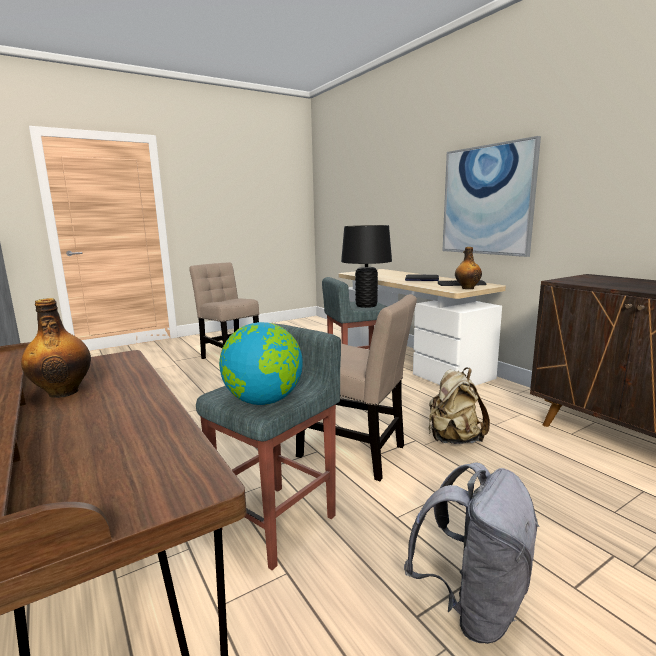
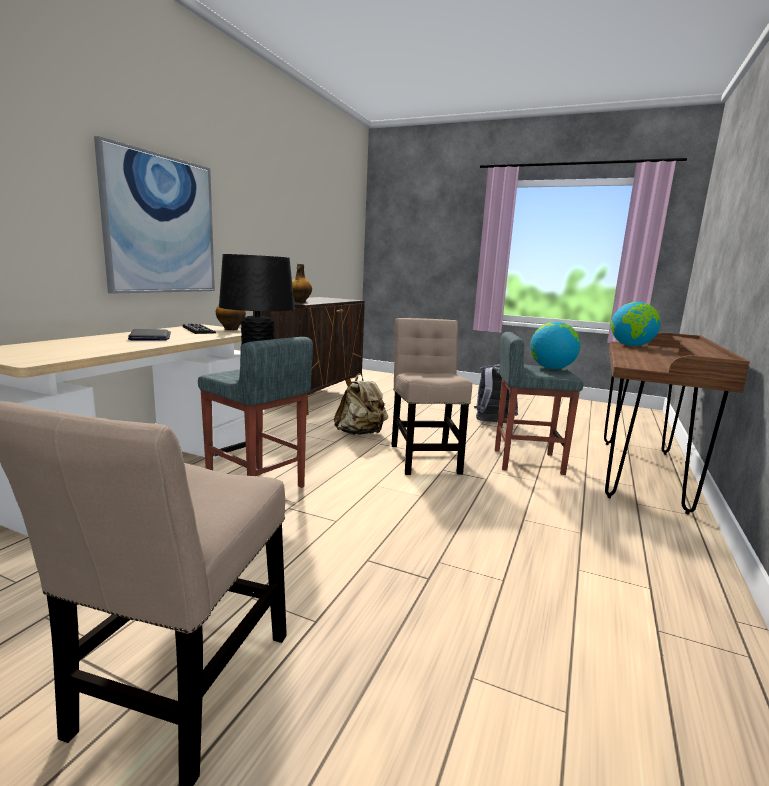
camera: 125 degrees left, 0 degrees up
(63, 392) = (668, 362): bottle -> bottle (300, 302)
(157, 463) = (631, 346): none -> globe

